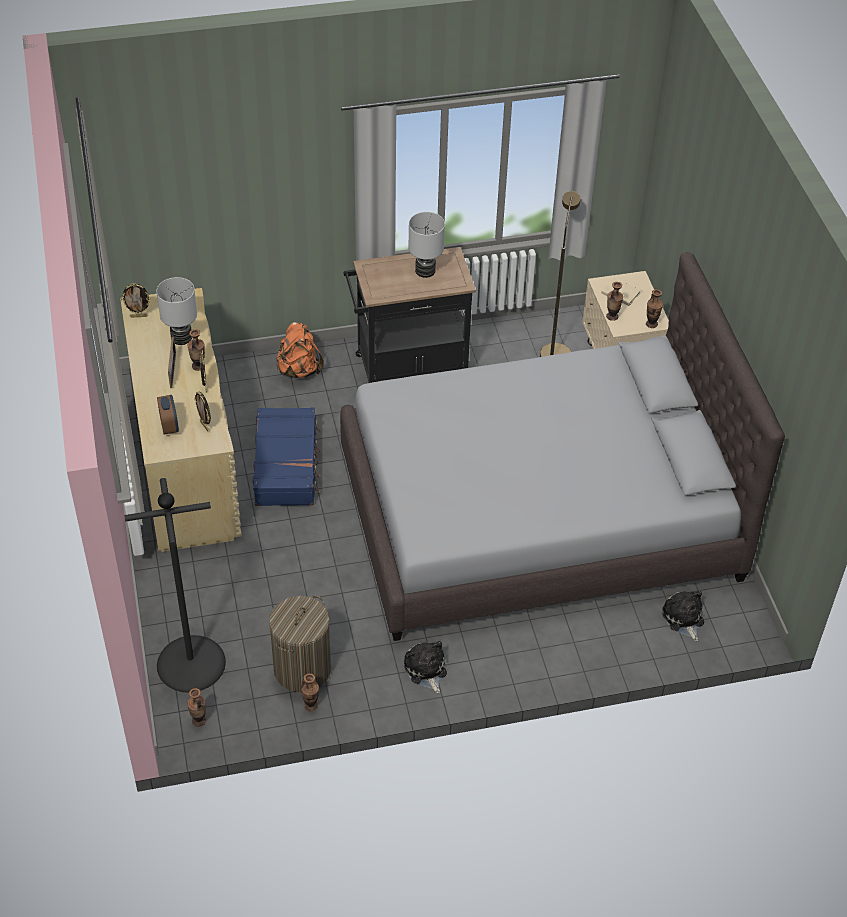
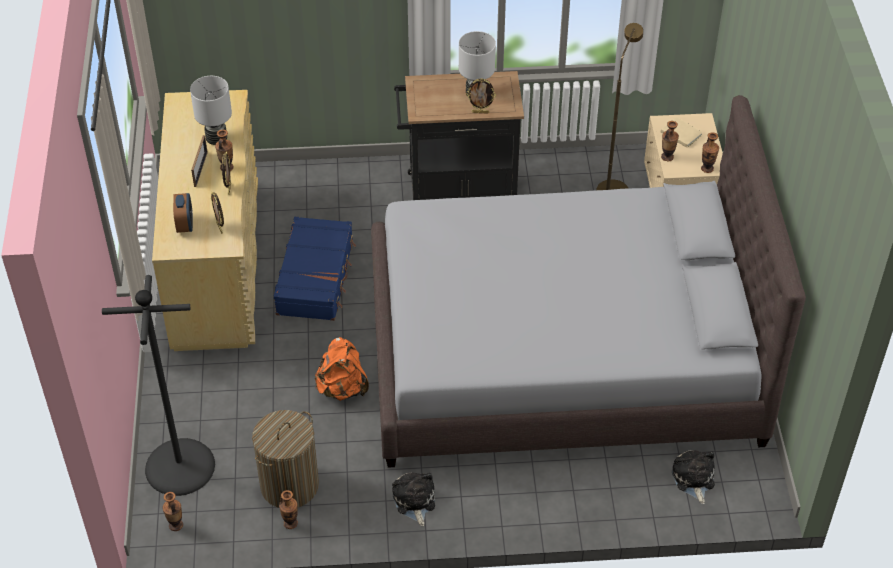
camera: 10 degrees right, 0 degrees up
(138, 316) = (179, 112): picture frame -> picture frame (480, 112)
(299, 370) = (348, 183): orange backpack -> orange backpack (342, 388)

